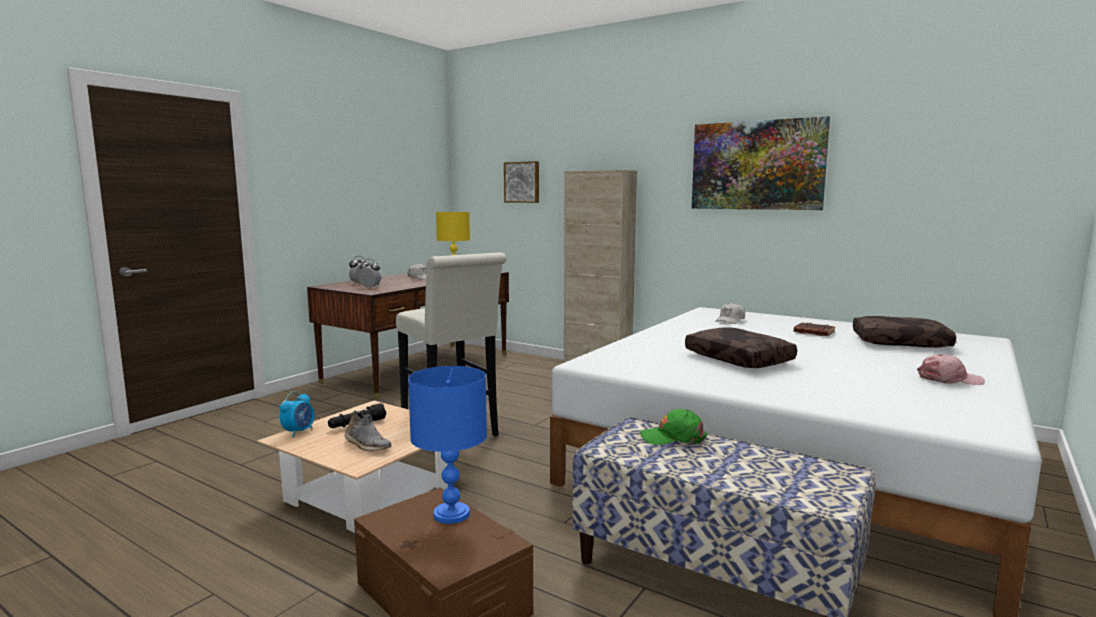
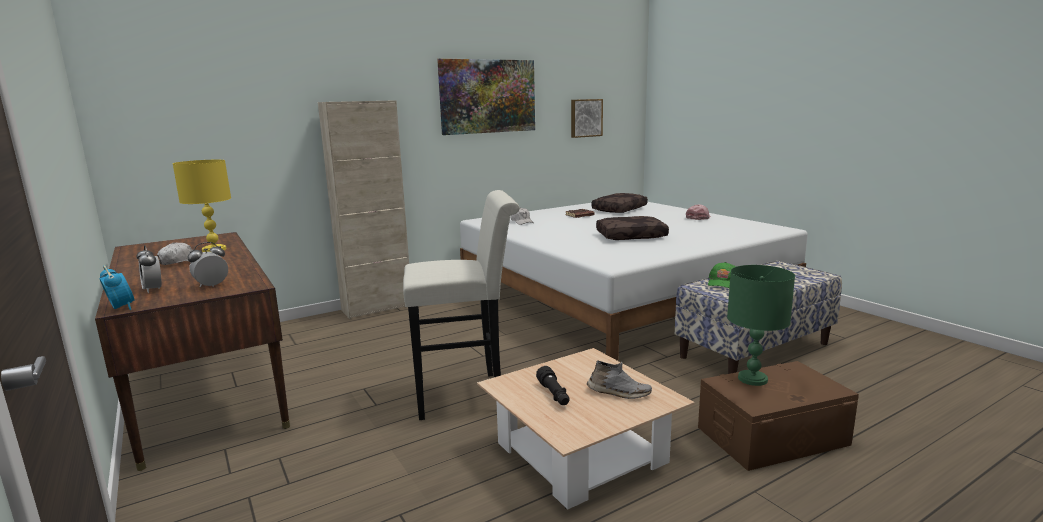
camera: 65 degrees left, 5 degrees up
(299, 432) = (553, 427): alarm clock -> alarm clock (121, 308)
(366, 445) = (618, 393): grey shoe -> grey shoe turned 45 degrees clockwise
(451, 515) = (753, 379): blue table lamp -> green table lamp
(522, 182) = (229, 115): picture -> picture (585, 118)

